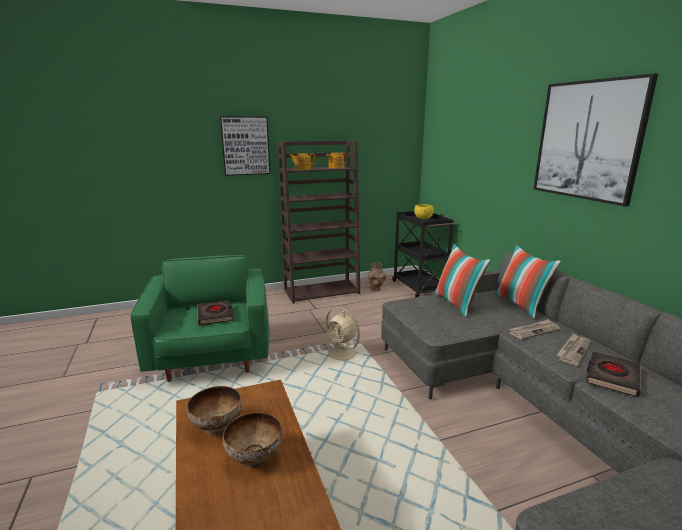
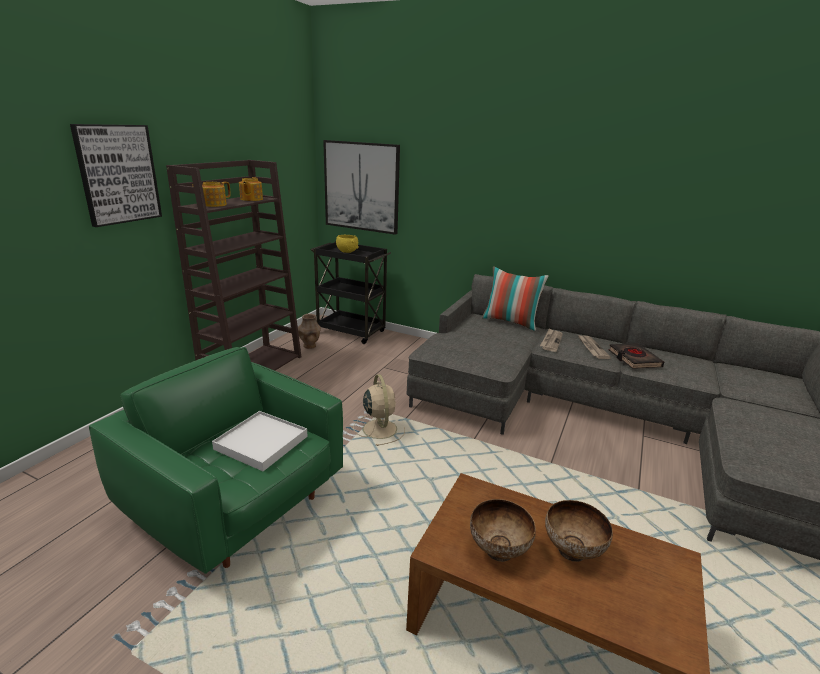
camera: 45 degrees left, 5 degrees up
(215, 315) = (261, 442): black book -> white tray
(343, 353) = (379, 428): beige fan -> beige fan turned 105 degrees counterclockwise
(457, 304) = (471, 336): pillow -> none
(588, 140) = (551, 164): picture -> picture (361, 187)

